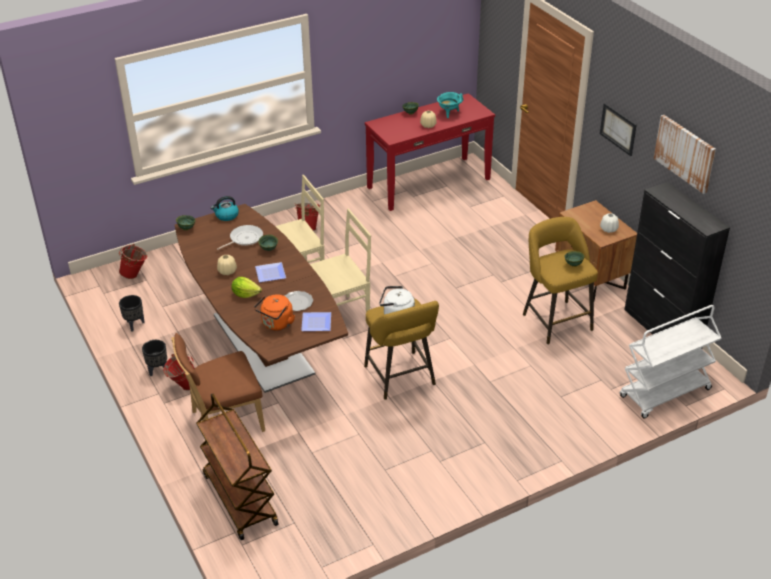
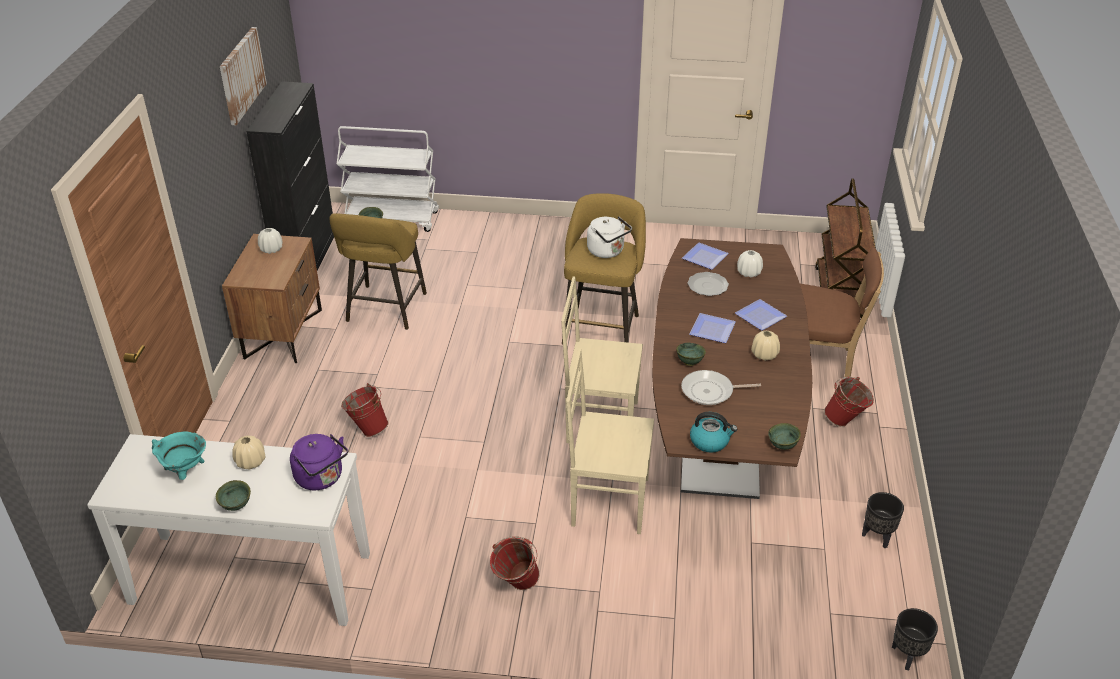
camera: 145 degrees left, 0 degrees up
(135, 275) = (844, 633): red bucket -> red bucket (367, 428)
(158, 370) = (869, 455): black planter -> black planter (907, 656)
(245, 294) = (760, 318): lettuce -> plate
(276, 324) = (749, 273): orange kettle -> white vase
(390, 132) = (321, 478): none -> purple kettle
(428, 183) = (250, 579): red console table -> white console table
(618, 129) = (201, 163): picture -> none

